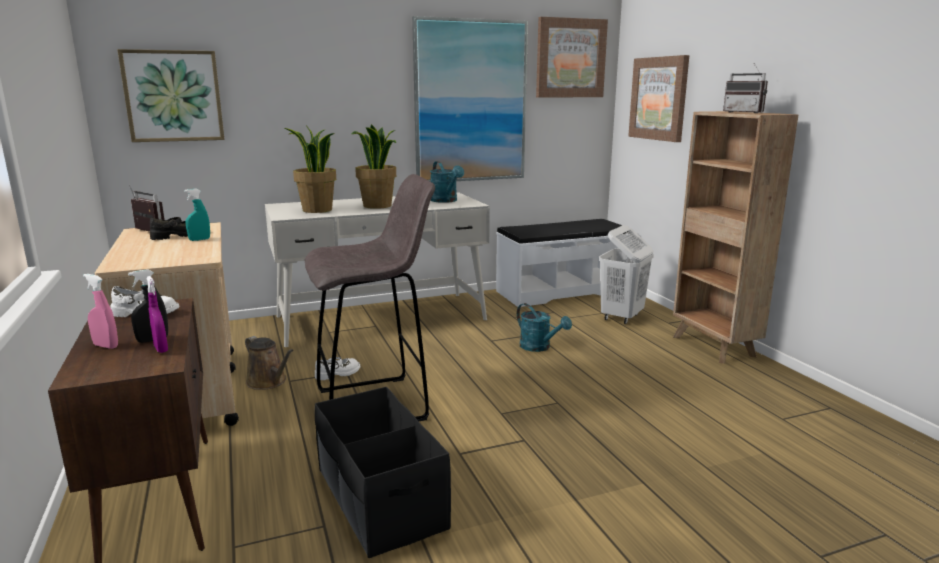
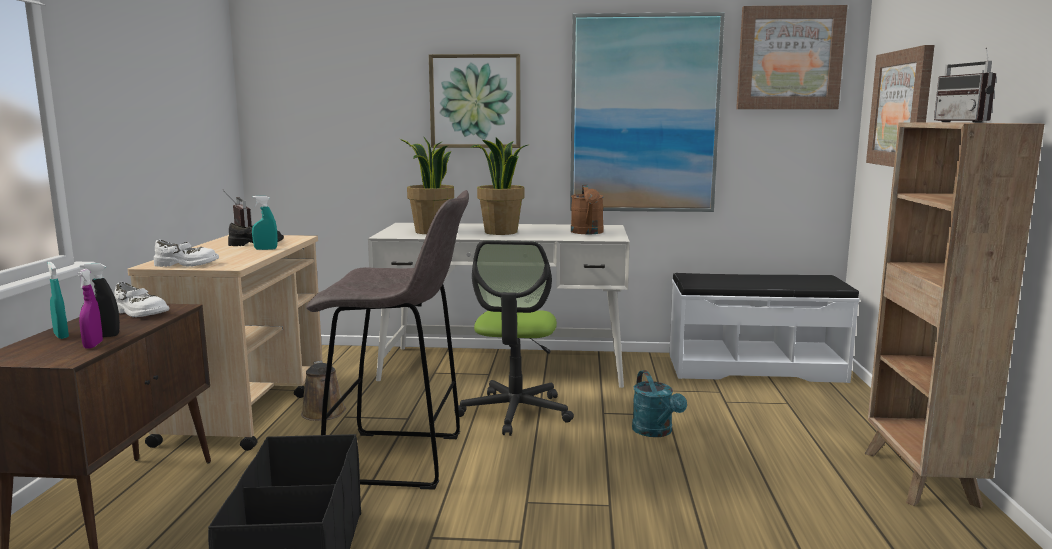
camera: 25 degrees right, 5 degrees down
(106, 346) = (61, 336): pink spray bottle -> turquoise spray bottle
(173, 96) = (314, 106): picture -> picture (475, 101)
(338, 374) = (397, 418): white shoe -> white shoe (186, 264)
(427, 352) = (515, 412): none -> office chair
(446, 201) = (588, 232): turquoise watering can -> brown watering can
(621, 317) = (811, 413): white laundry basket -> none

